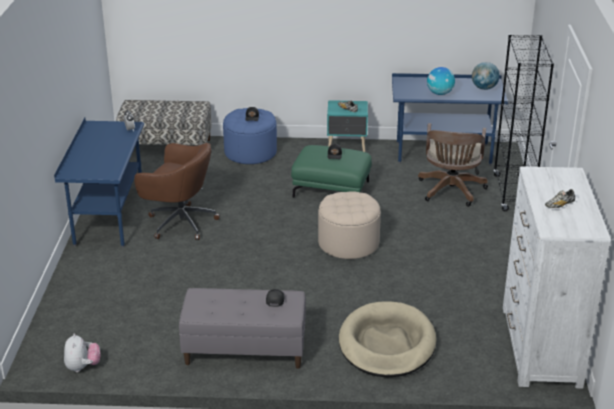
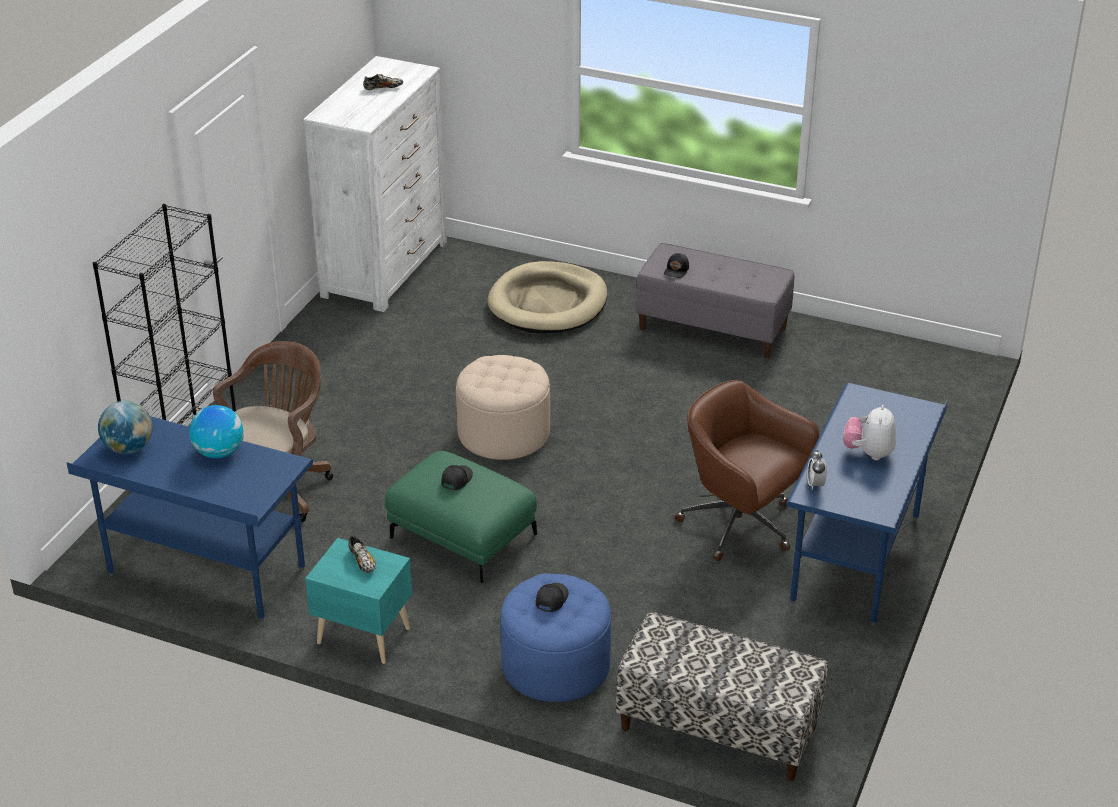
camera: 160 degrees left, 5 degrees up
(83, 367) = (904, 348): plush toy -> plush toy (868, 453)

